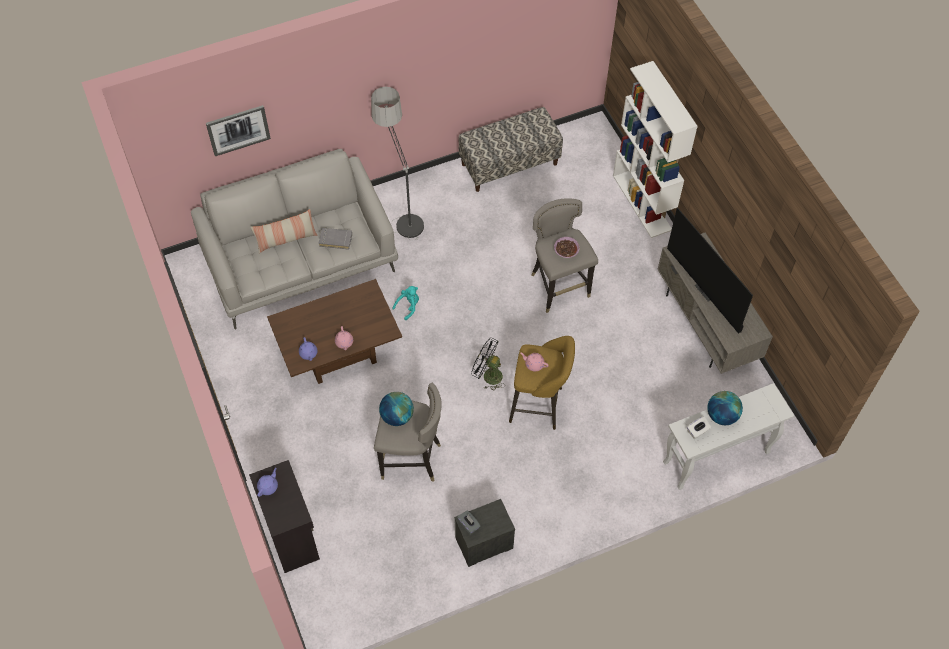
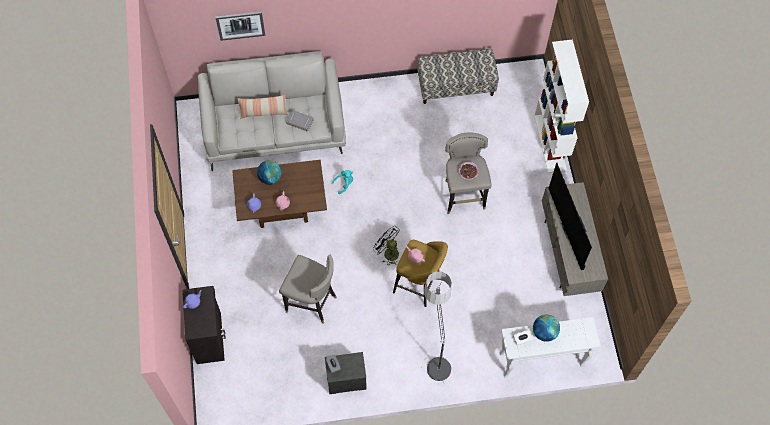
camera: 15 degrees right, 5 degrees up
(397, 416) = (302, 272): globe -> globe (270, 178)
(400, 211) = (361, 106): floor lamp -> floor lamp (434, 350)

